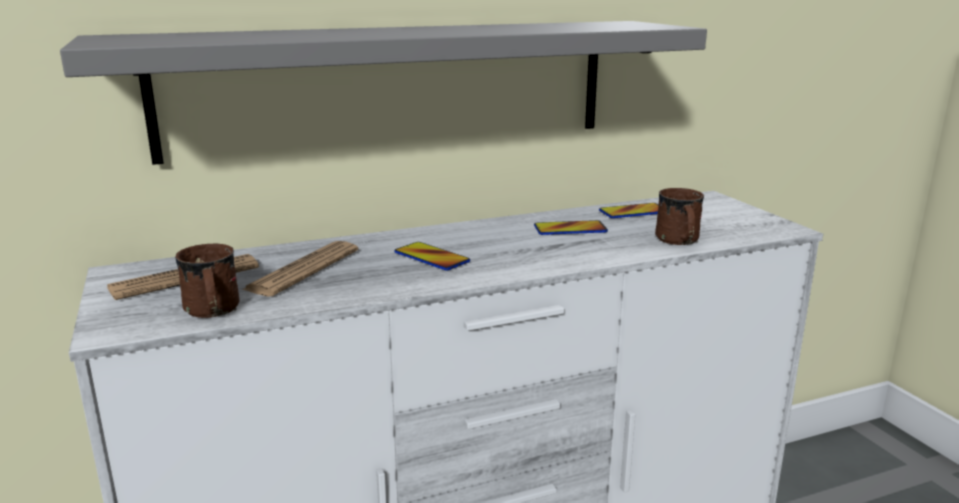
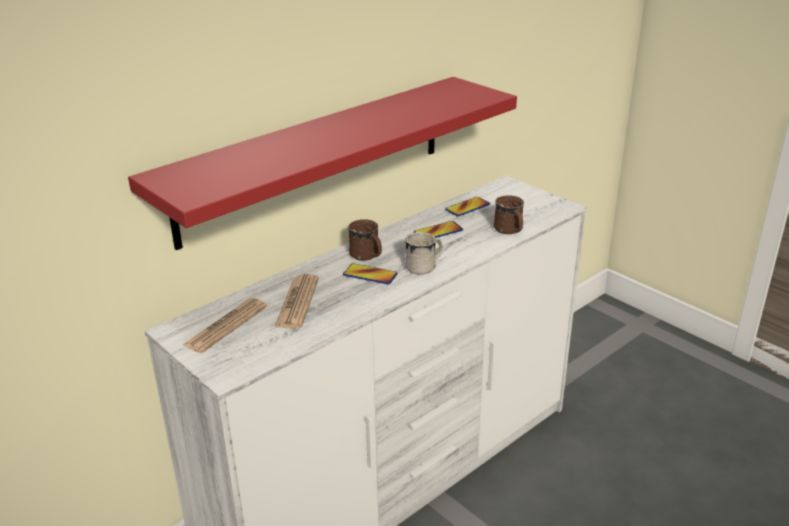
camera: 20 degrees left, 10 degrees up
(211, 312) = (274, 348): brown mug -> brown mug (367, 256)
(393, 87) = (315, 158): grey shelf -> red shelf
(518, 260) = (425, 266): none -> white mug

